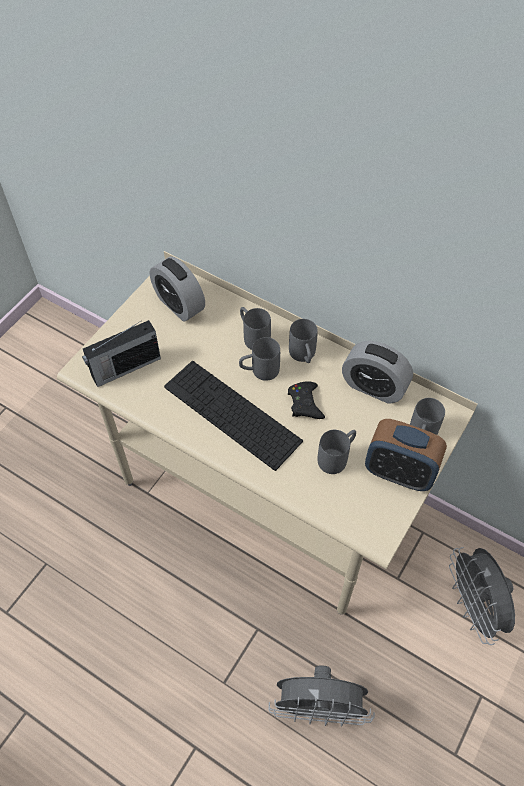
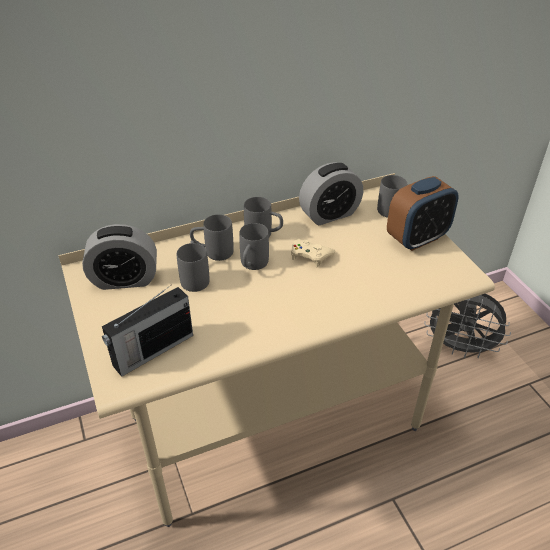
camera: 55 degrees left, 15 degrees down
(125, 368) = (152, 351): radio -> radio turned 45 degrees clockwise
(232, 413) = (279, 302): keyboard -> none
(305, 403) = (310, 255): black game controller -> beige game controller
(318, 708) = (488, 494): grey fan -> none
(337, 457) = (377, 262): grey mug -> grey mug (195, 277)

